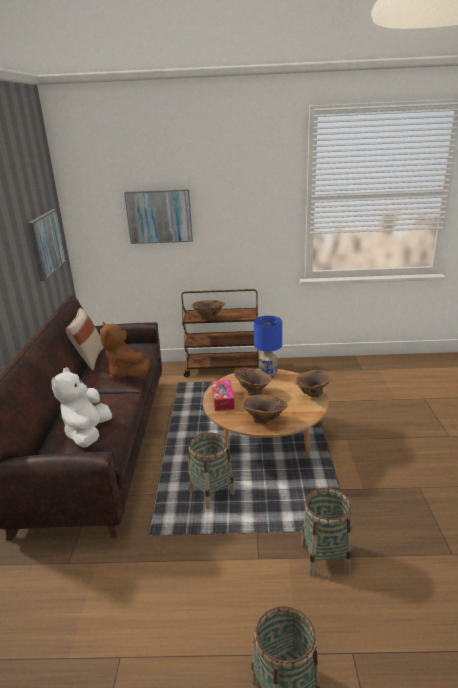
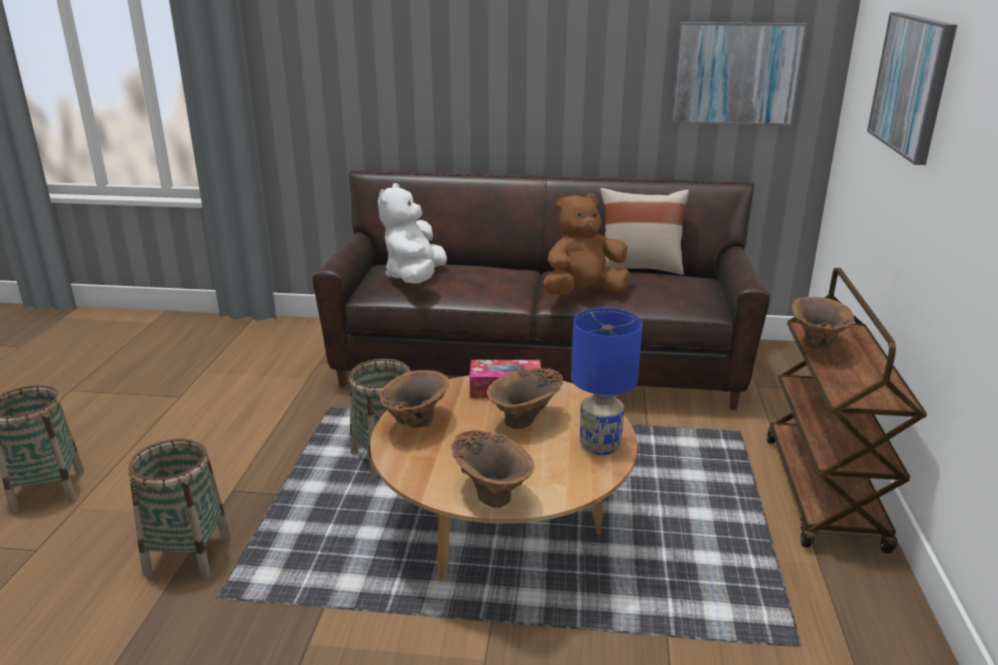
camera: 95 degrees right, 0 degrees up
(88, 434) = (415, 277): white plush toy -> white plush toy turned 90 degrees counterclockwise

